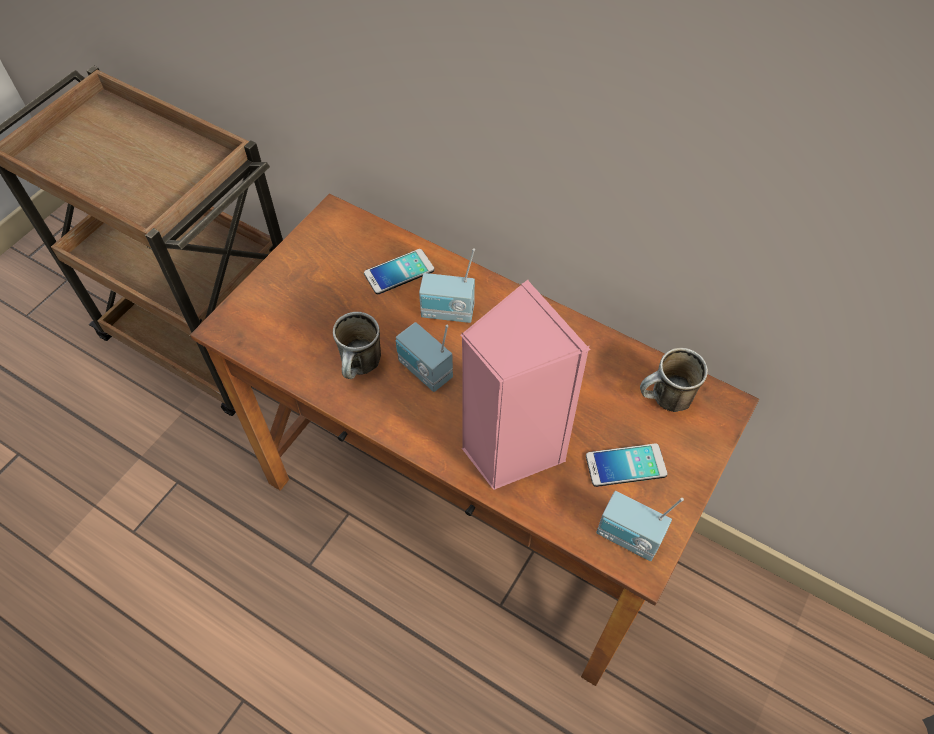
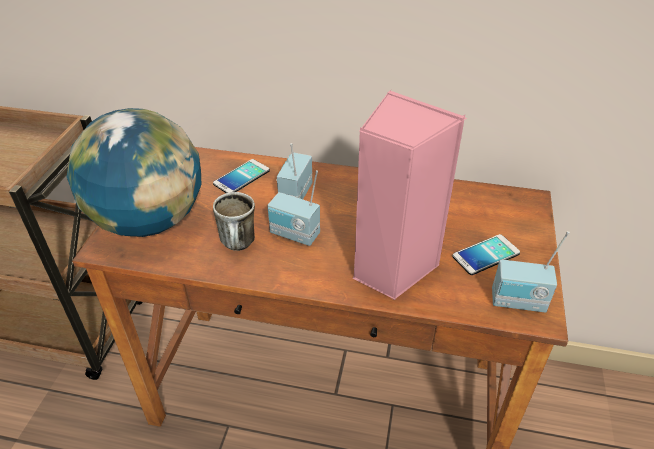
camera: 20 degrees left, 15 degrees down
(280, 305) = (149, 221): none -> globe
(447, 313) = (294, 194): radio -> radio turned 120 degrees clockwise
(665, 401) = (488, 208): mug -> none

